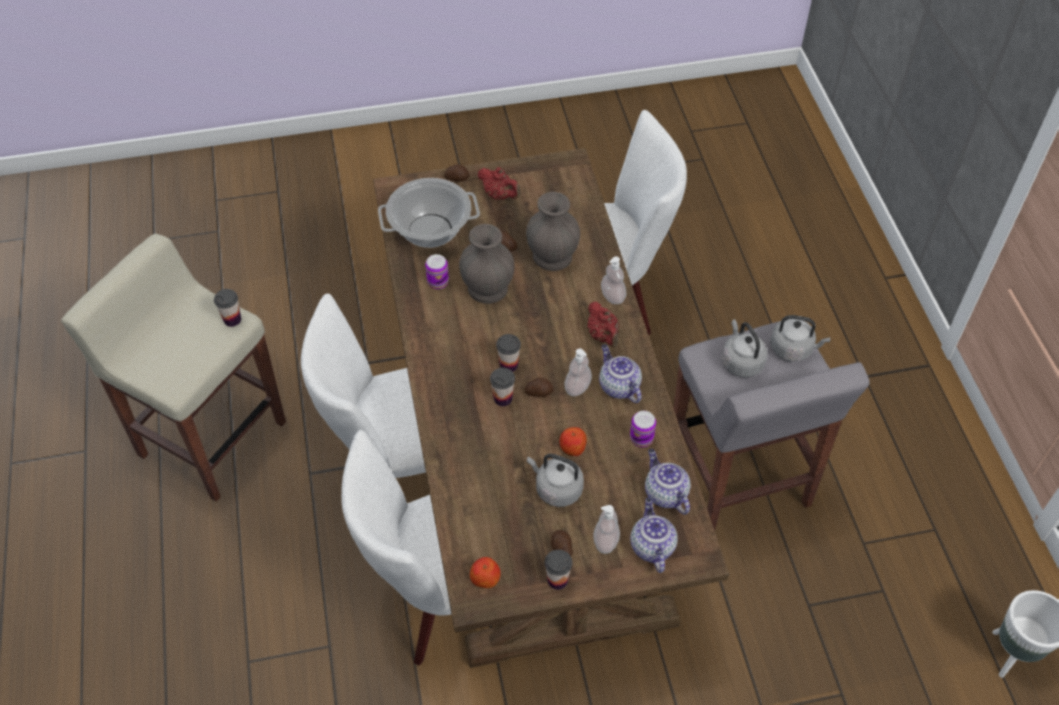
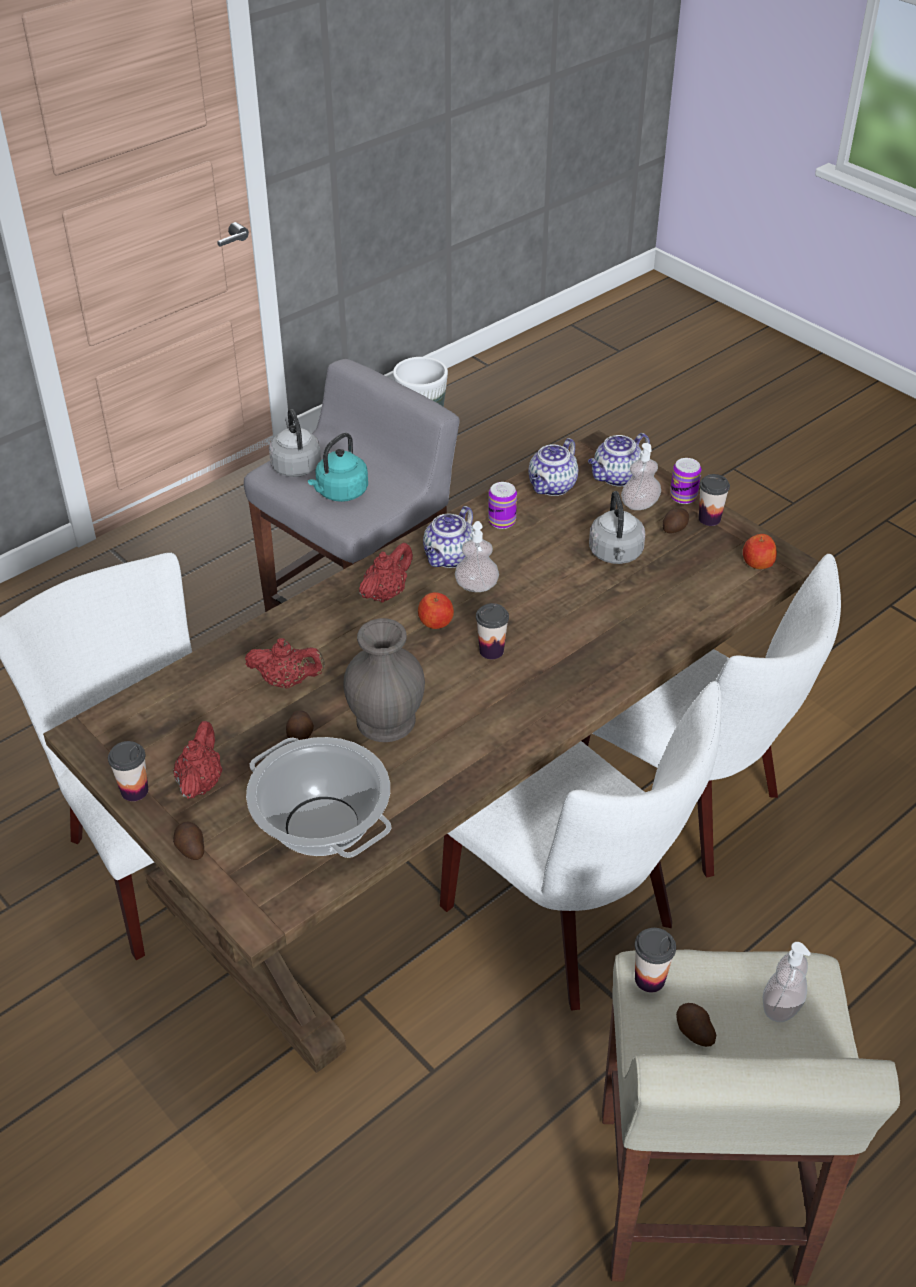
camera: 120 degrees left, 10 degrees down
(438, 282) = (411, 773): can -> can (683, 496)
(503, 398) = (542, 636): cup -> cup (134, 791)
(539, 392) = (508, 612): potato -> potato (693, 1032)
(553, 256) = (287, 681): grey vase -> red teapot
(572, 447) = (556, 562): apple -> apple (436, 622)
(612, 296) = (319, 606): soap dispenser -> soap dispenser (781, 1006)
(741, 361) = (340, 493): grey kettle -> turquoise kettle

